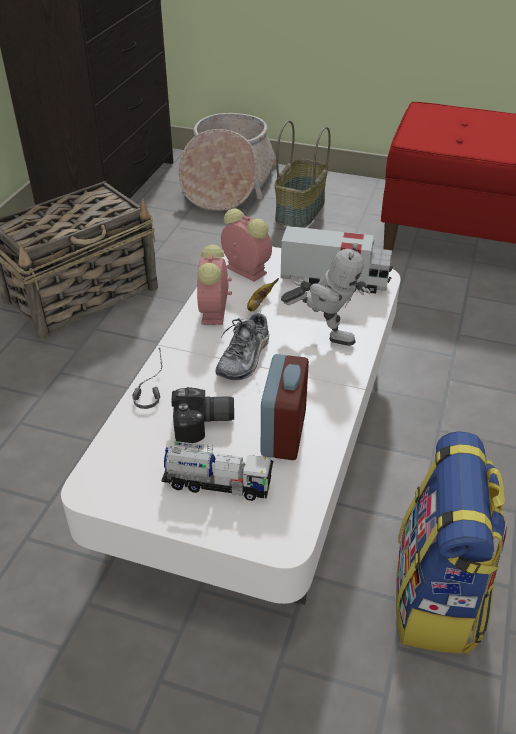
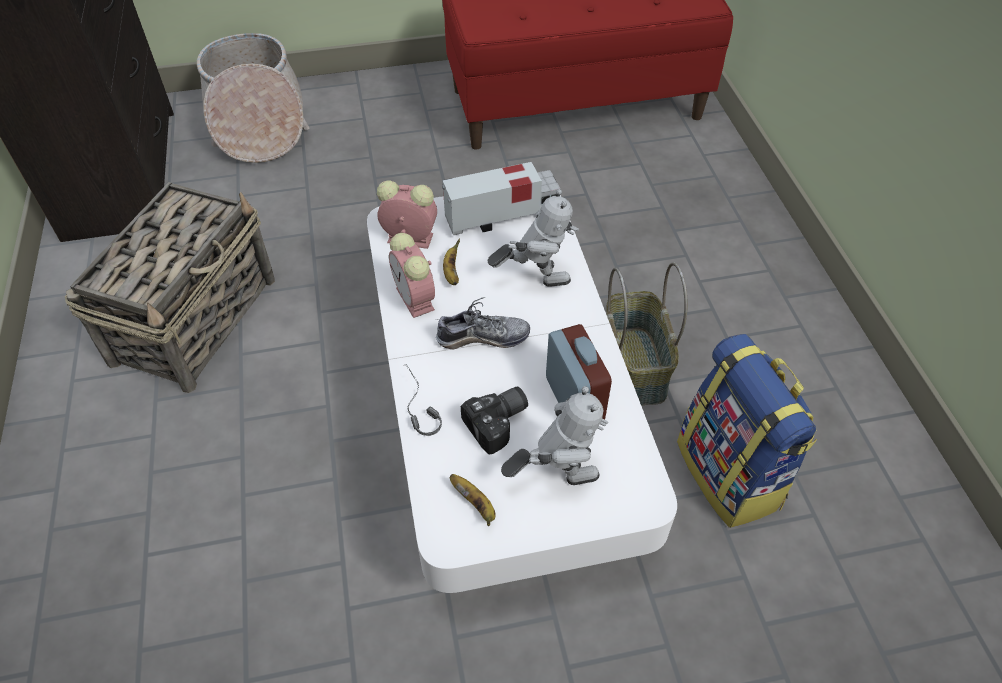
camera: 30 degrees left, 10 degrees up
(134, 474) = (476, 504): none -> banana
(217, 484) = (556, 476): toy truck -> toy robot
(244, 358) = (483, 337): shoe -> shoe turned 90 degrees counterclockwise
(301, 211) = (361, 131): basket -> basket (635, 367)

